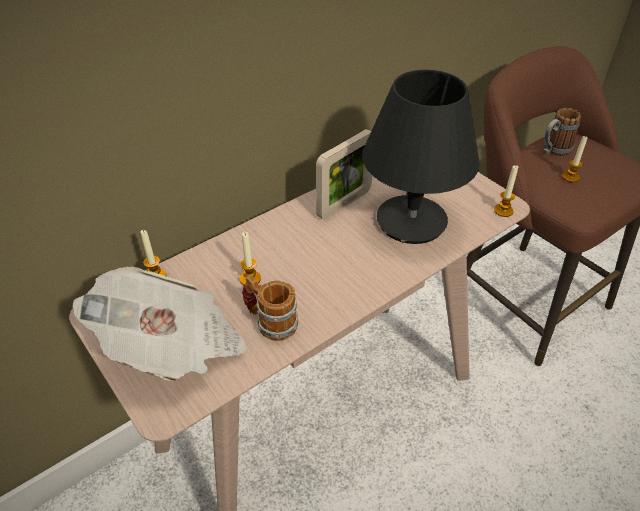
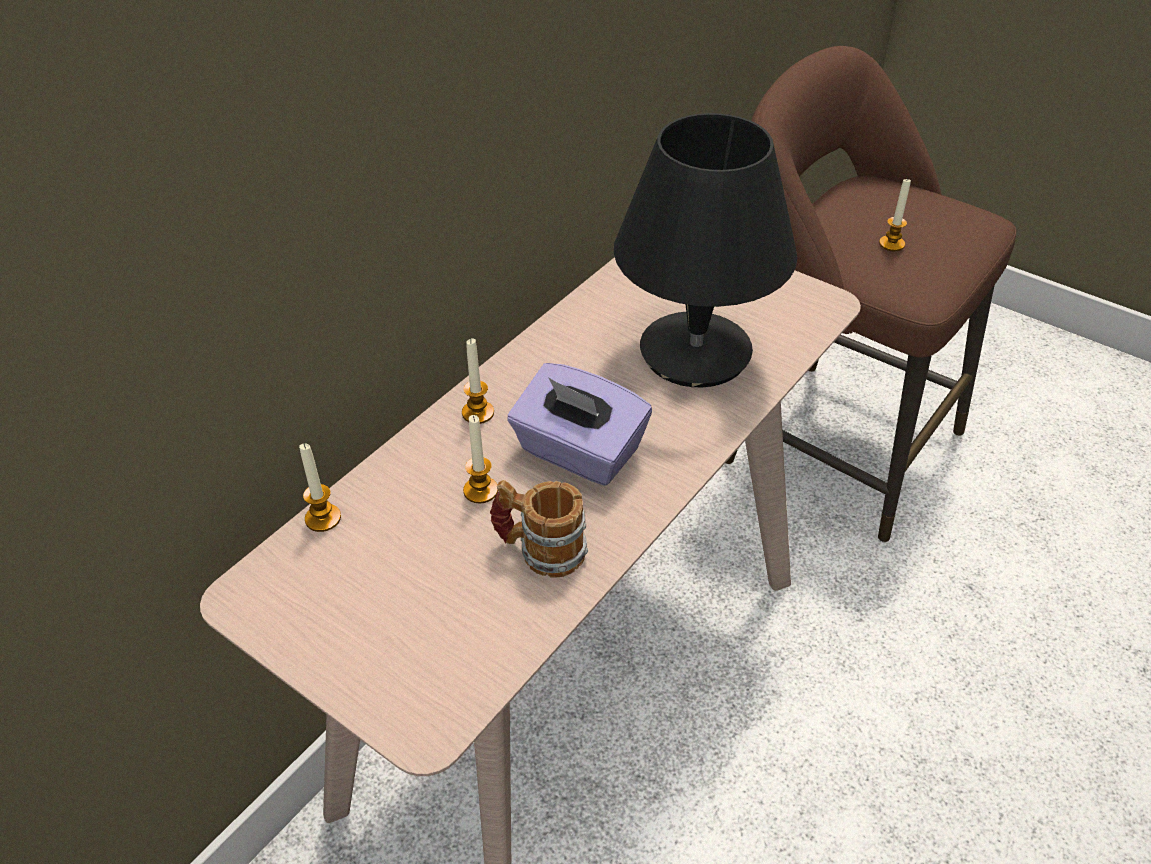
camera: 15 degrees left, 0 degrees up
(173, 346) = (400, 622): newspaper -> none
(316, 268) = (578, 452): none -> purple tissue box
(344, 203) = (582, 343): picture frame -> none
(503, 211) = (823, 311): candle -> candle (478, 413)
(553, 150) = (853, 208): mug -> none

